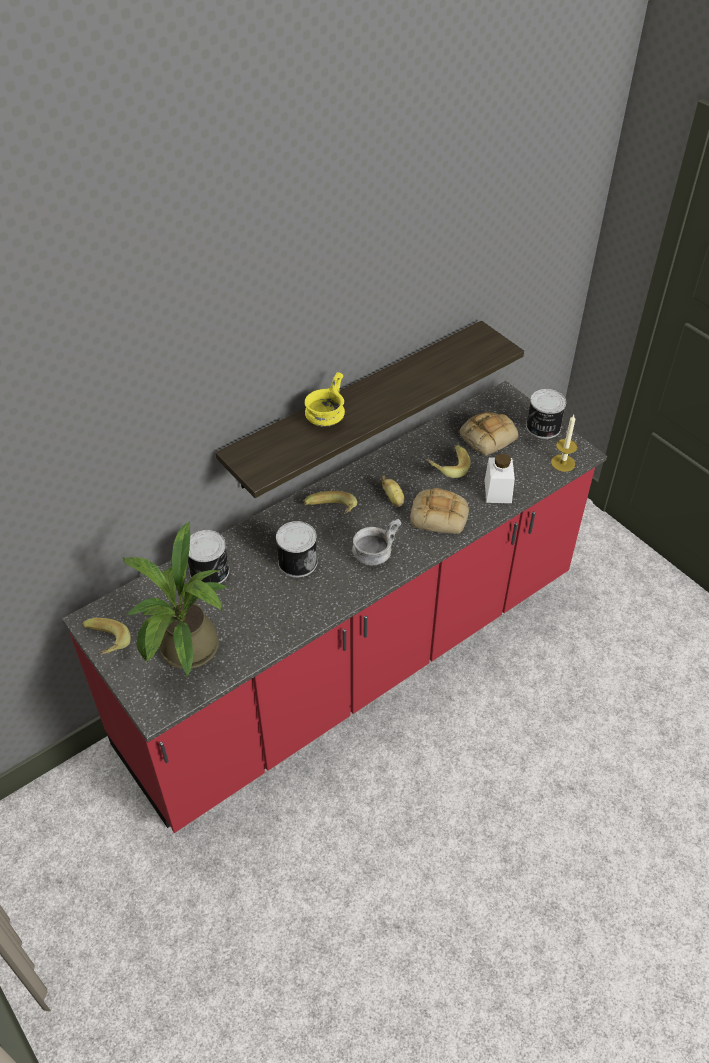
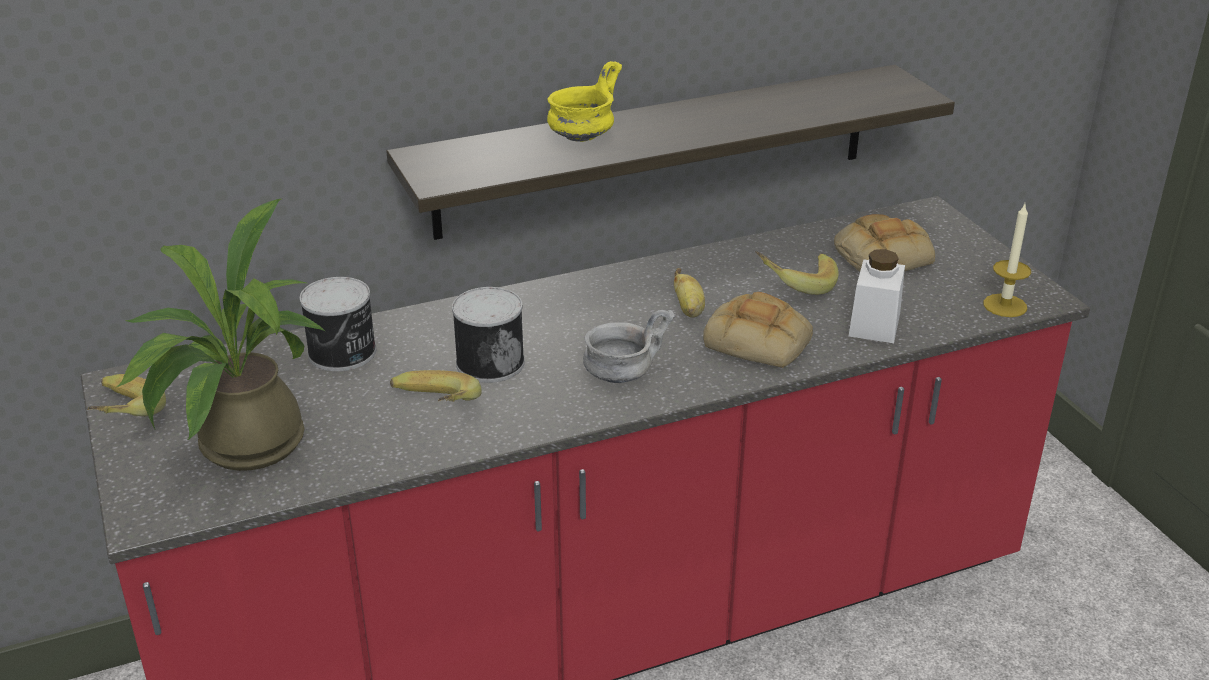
camera: 15 degrees right, 15 degrees down
(331, 514) = (576, 313): banana -> banana (433, 412)
(543, 427) = (983, 257): can -> none

